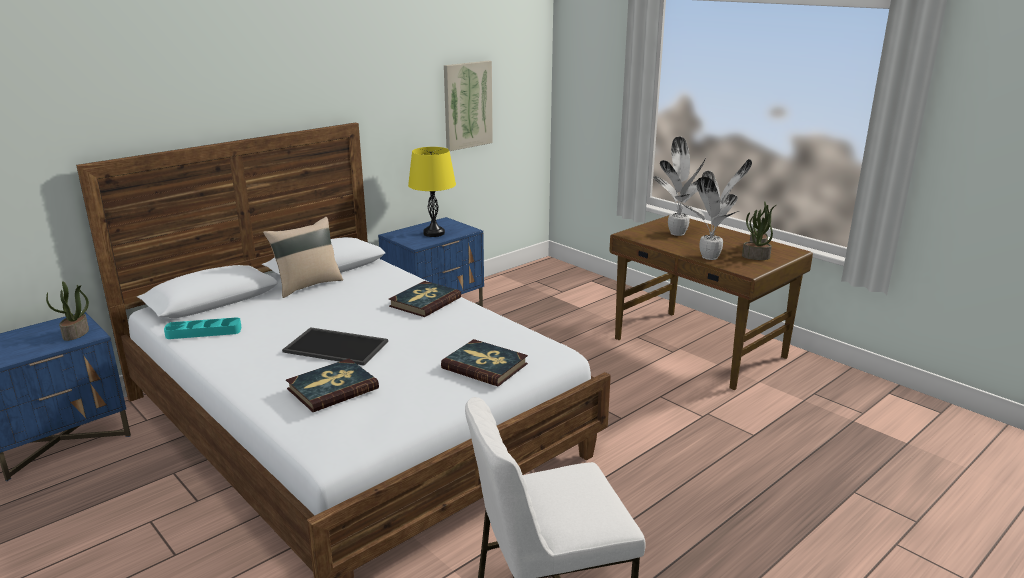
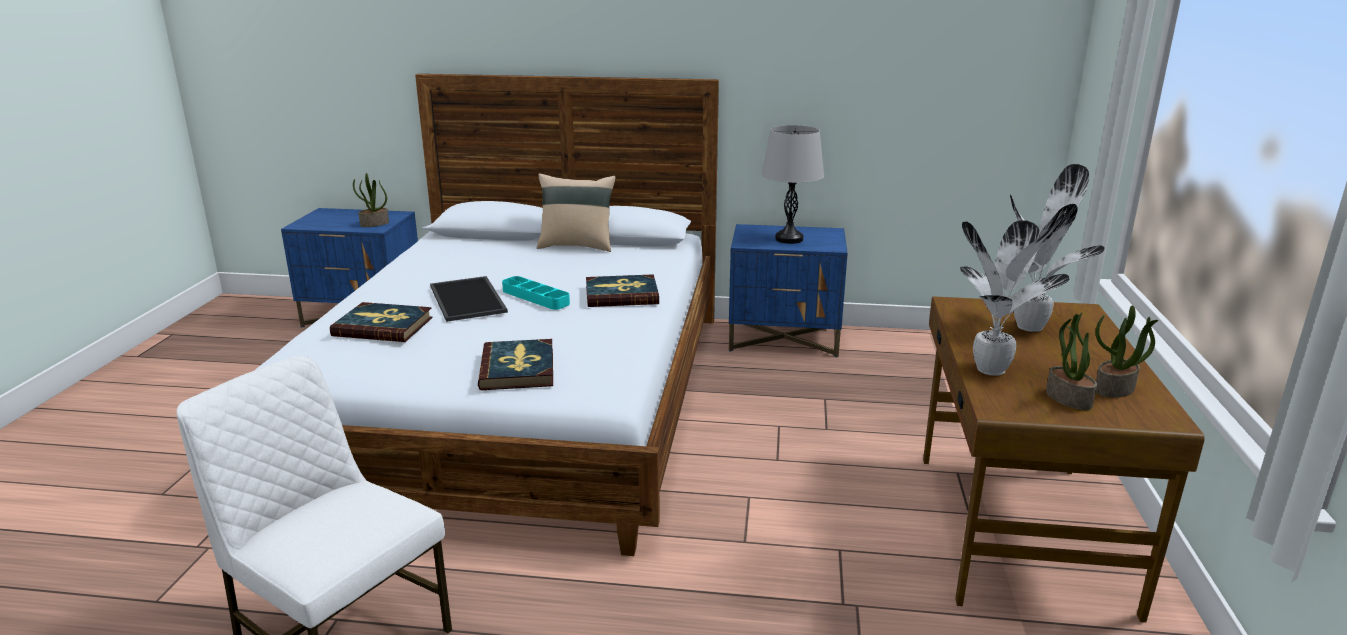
camera: 50 degrees right, 0 degrees up
(204, 332) = (432, 252): turquoise tray -> turquoise tray (535, 297)
(434, 233) = (789, 239): yellow table lamp -> grey table lamp
(467, 105) = (904, 83): picture -> none

